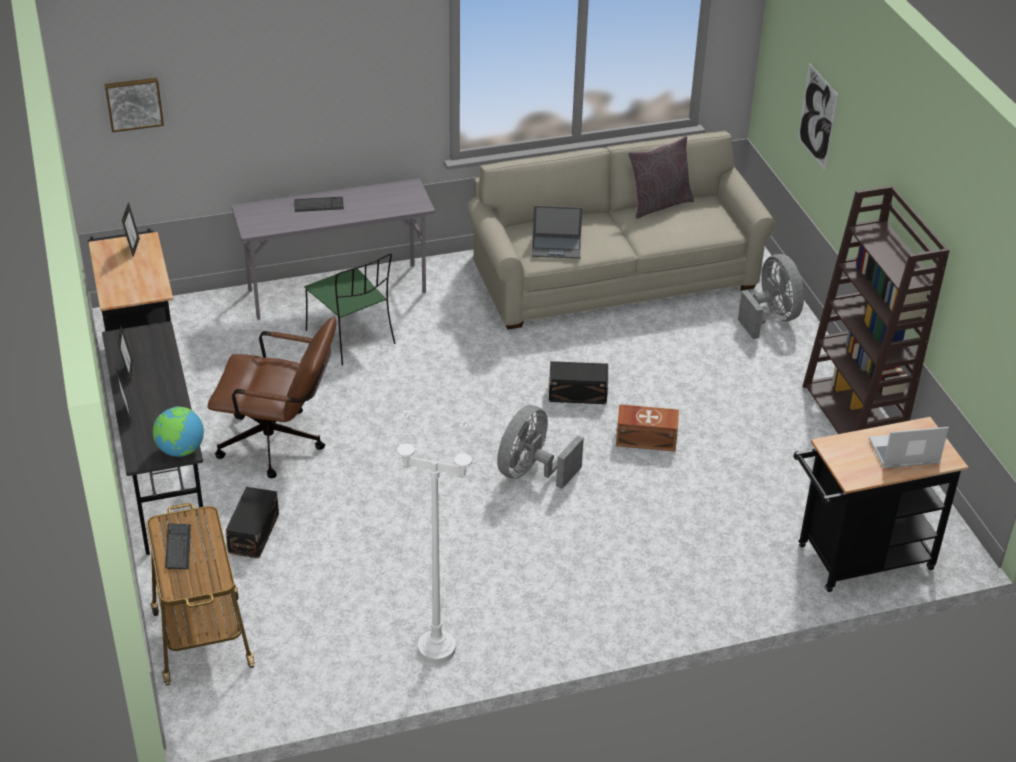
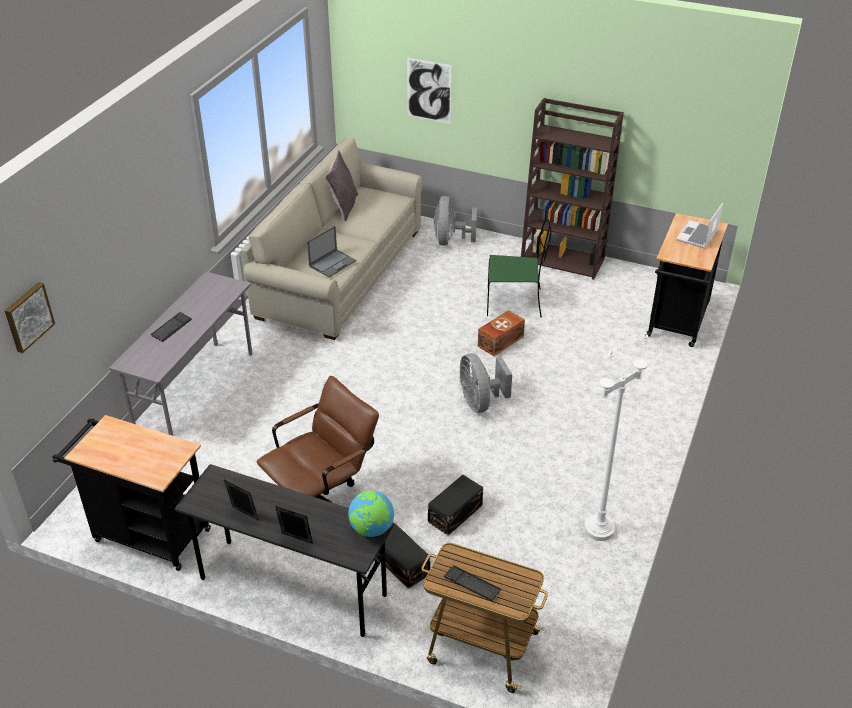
camera: 50 degrees left, 0 degrees up
(133, 248) = (108, 436): picture frame -> none
(352, 338) = (254, 411): green chair -> green chair (516, 302)
(578, 394) = (430, 345): black storage box -> black storage box (456, 513)
(771, 318) = (450, 240): grey fan -> grey fan turned 105 degrees counterclockwise

